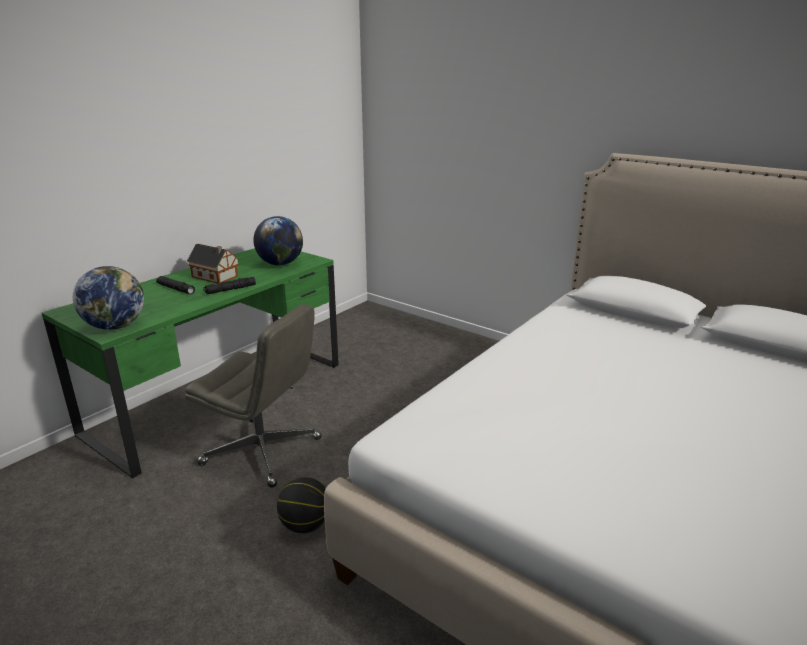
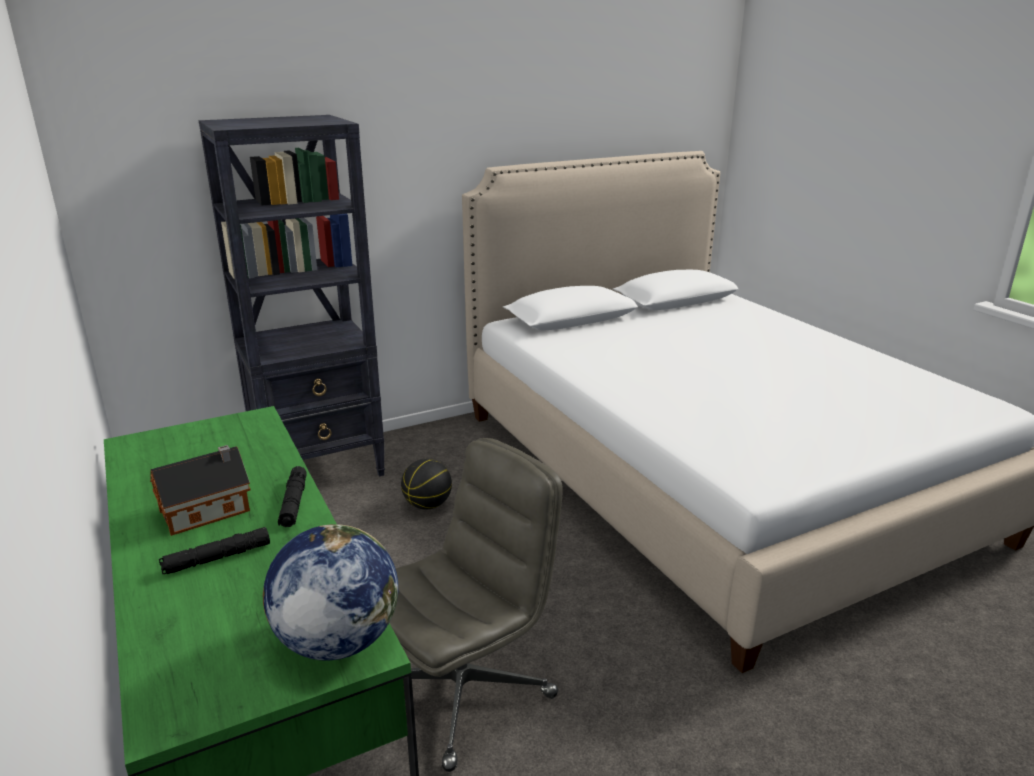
camera: 65 degrees left, 0 degrees up
(280, 264) = (230, 446): globe -> none
(305, 525) = (643, 680): basketball -> basketball (427, 505)
(437, 338) = (320, 468): none -> black bookcase

